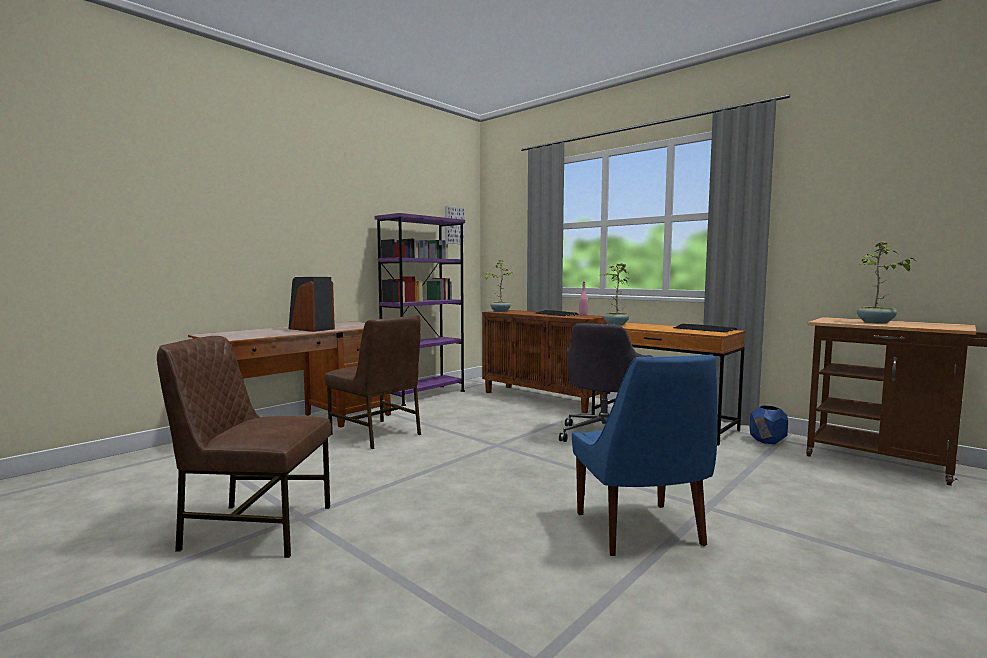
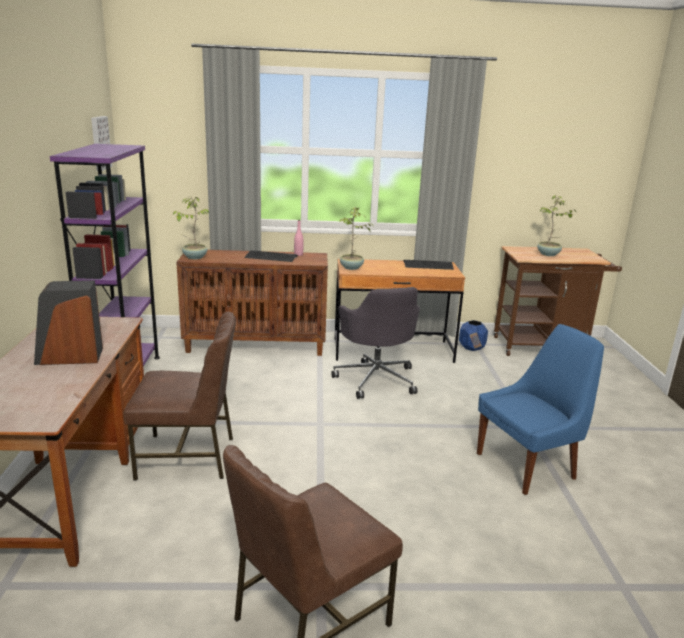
camera: 45 degrees left, 15 degrees up
(640, 531) = (528, 465): blue chair -> blue chair turned 60 degrees counterclockwise

